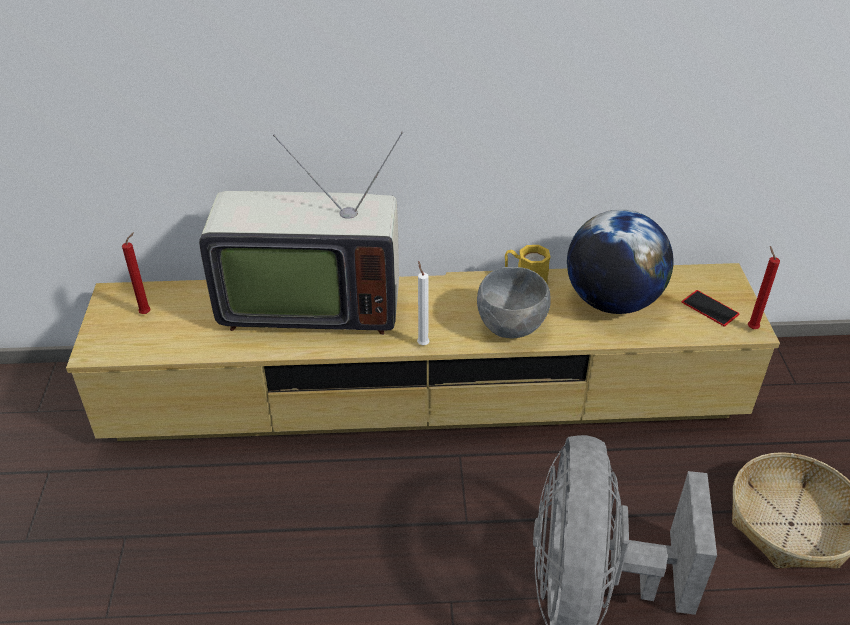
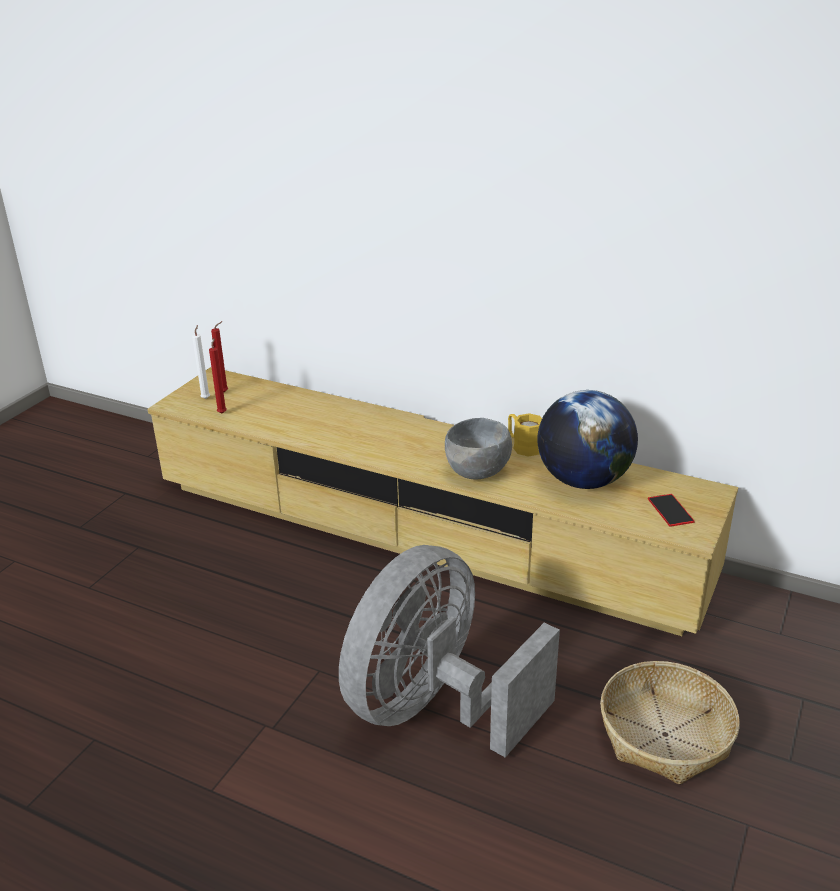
camera: 30 degrees right, 10 degrees down
(309, 304) = (338, 416): television -> none
(422, 343) = (396, 463): white candle -> white candle (206, 398)
(751, 327) = (695, 534): red candle -> red candle (222, 412)

